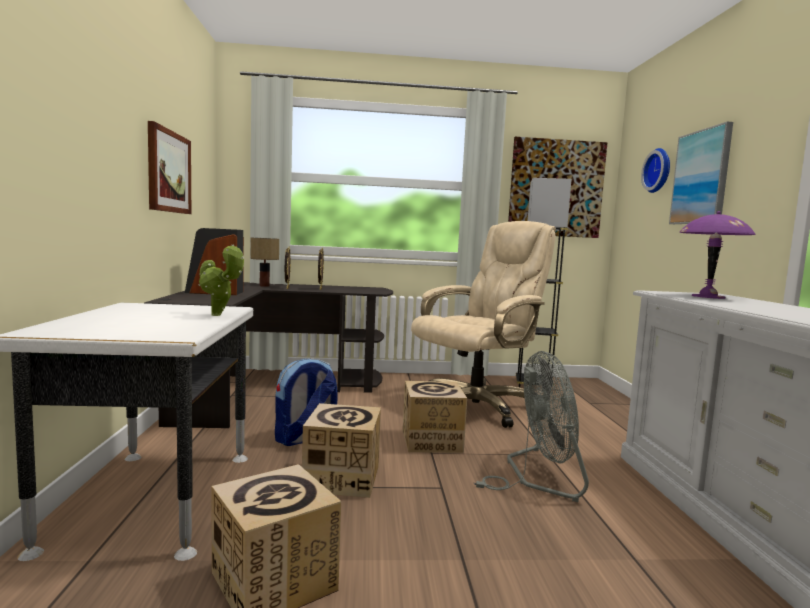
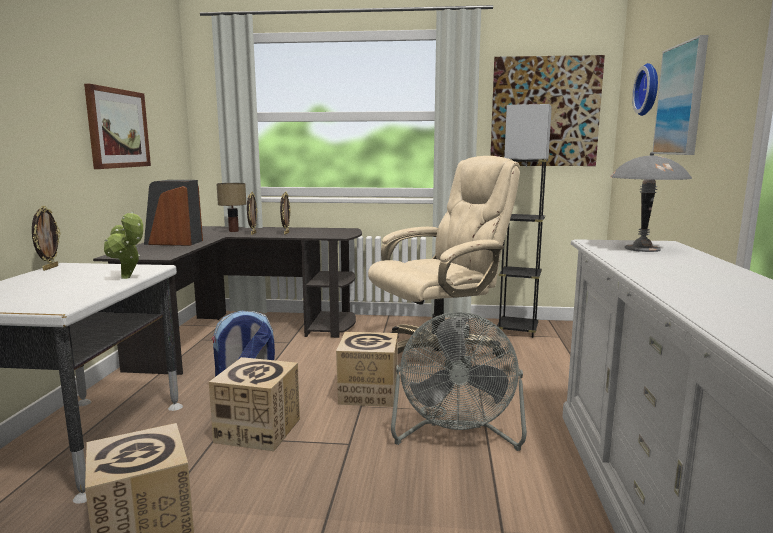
camera: 10 degrees right, 5 degrees up
(116, 306) = (50, 268): none -> picture frame
(532, 474) = (452, 433): grey fan -> grey fan turned 90 degrees clockwise
(708, 296) = (643, 249): purple table lamp -> grey table lamp

